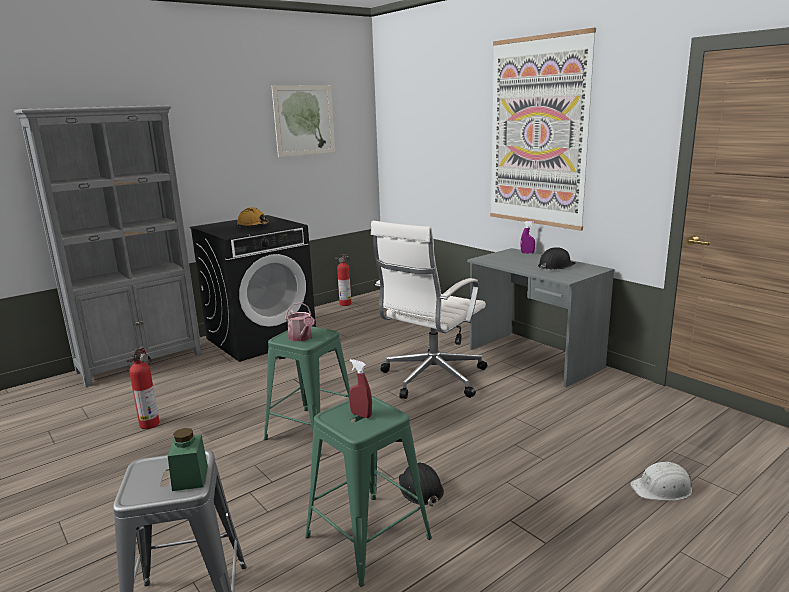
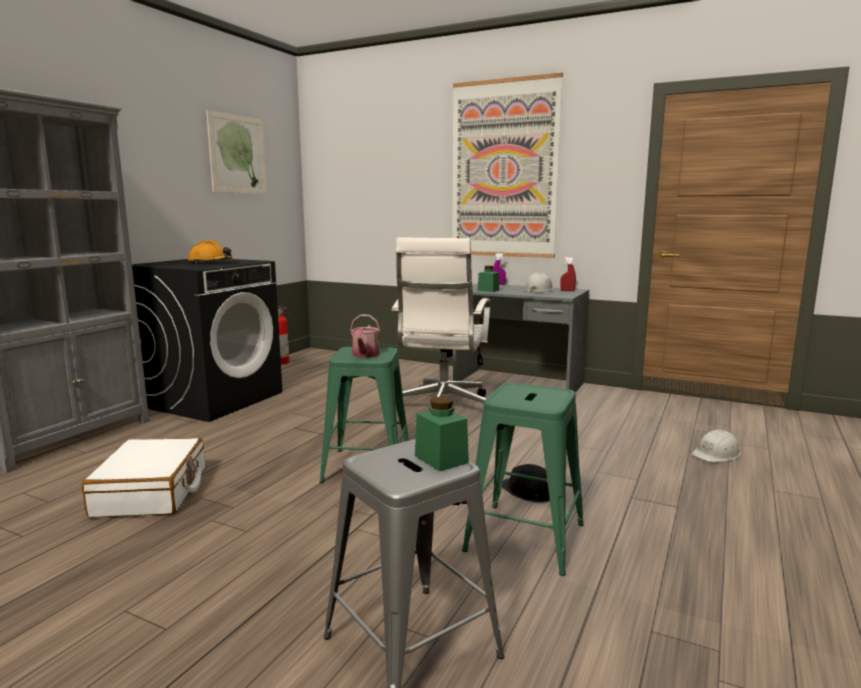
camera: 25 degrees left, 5 degrees down
(150, 423) = (152, 492): fire extinguisher -> white suitcase
(301, 338) = (364, 355): watering can -> watering can turned 60 degrees clockwise
(361, 415) = (529, 395): red spray bottle -> red spray bottle (567, 291)
(501, 262) = (488, 290): none -> green jar
(555, 266) = (539, 290): black hard hat -> white hard hat

